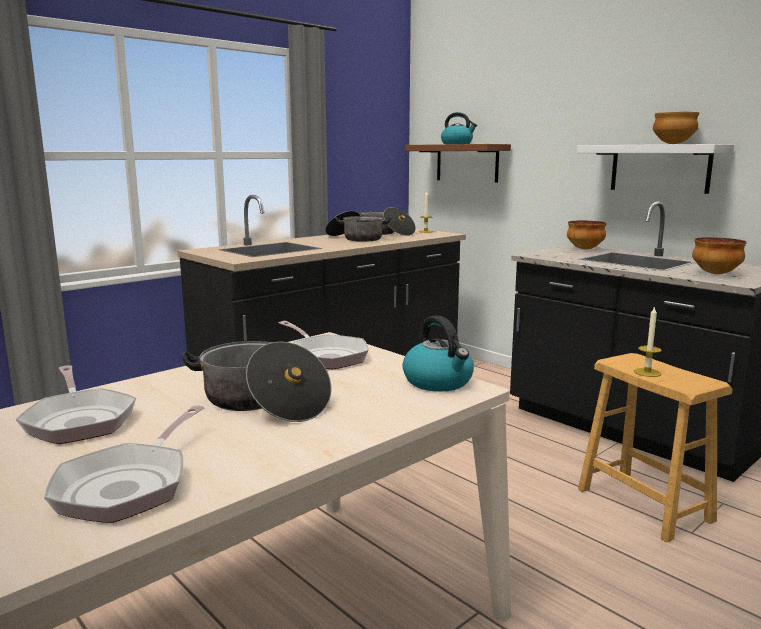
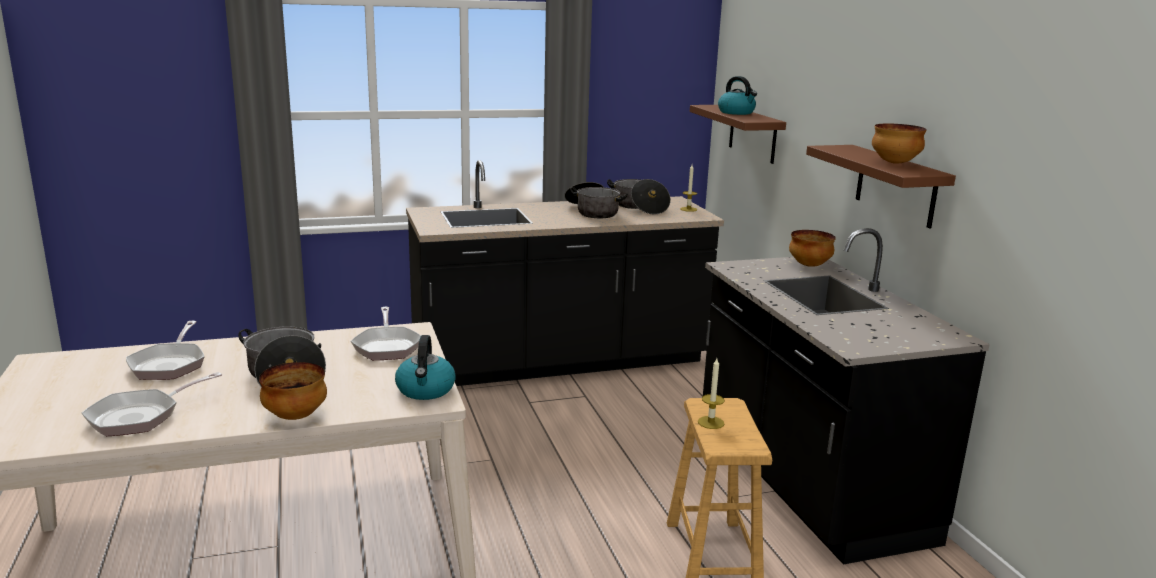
camera: 25 degrees right, 5 degrees up
(659, 168) = (895, 186): white shelf -> brown shelf
(716, 273) = (861, 330): bowl -> bowl (296, 416)

